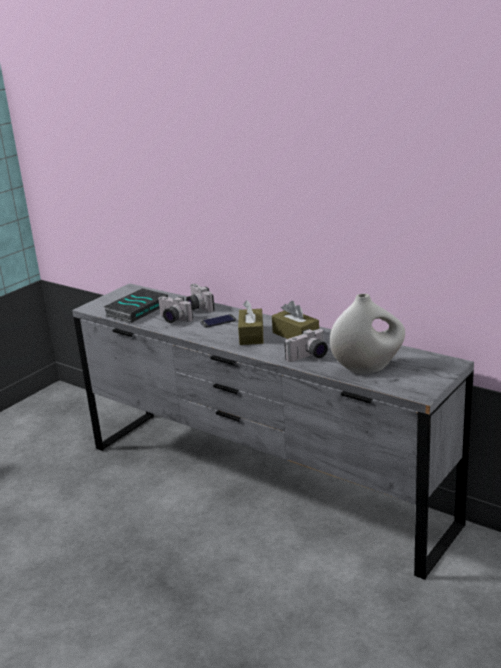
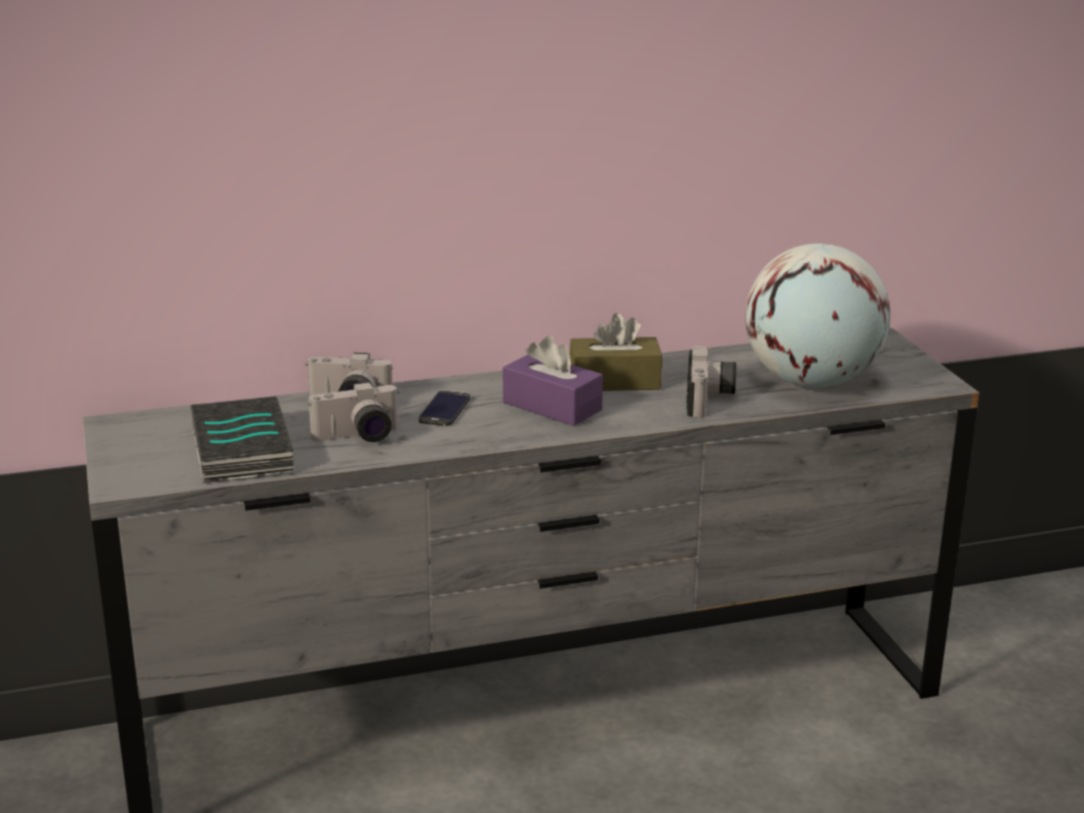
camera: 55 degrees left, 0 degrees up
(251, 335) = (552, 406): brown tissue box -> purple tissue box
(368, 368) = (811, 381): white vase -> globe

